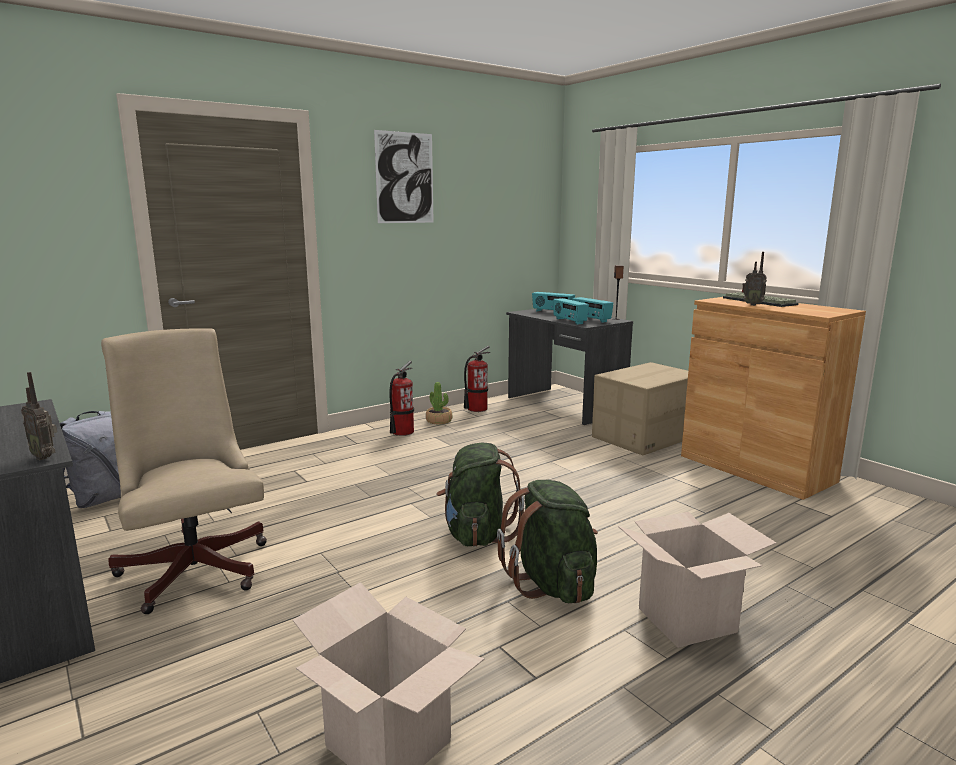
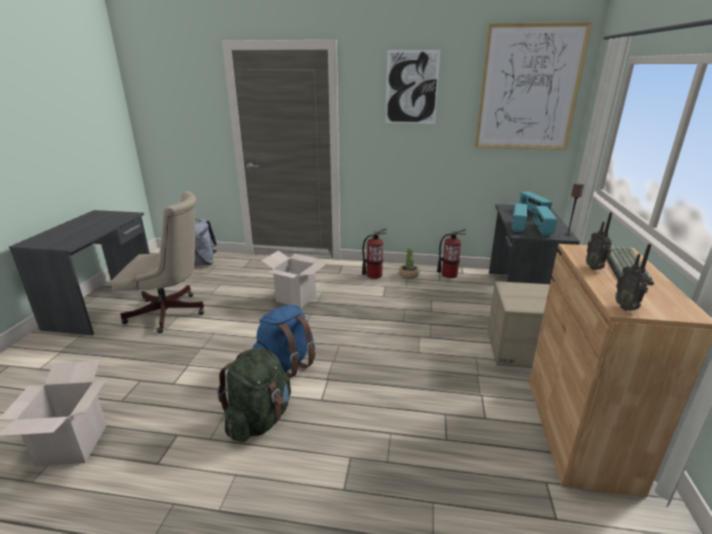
camera: 45 degrees right, 10 degrees up
(45, 457) = (69, 245): radio -> radio (626, 307)
(195, 564) = (171, 313): beige office chair -> beige office chair turned 75 degrees clockwise
(477, 534) = (286, 364): green backpack -> blue backpack
(515, 182) = (528, 89): none -> picture
(687, 620) = (273, 499): cardboard box -> cardboard box (296, 298)

